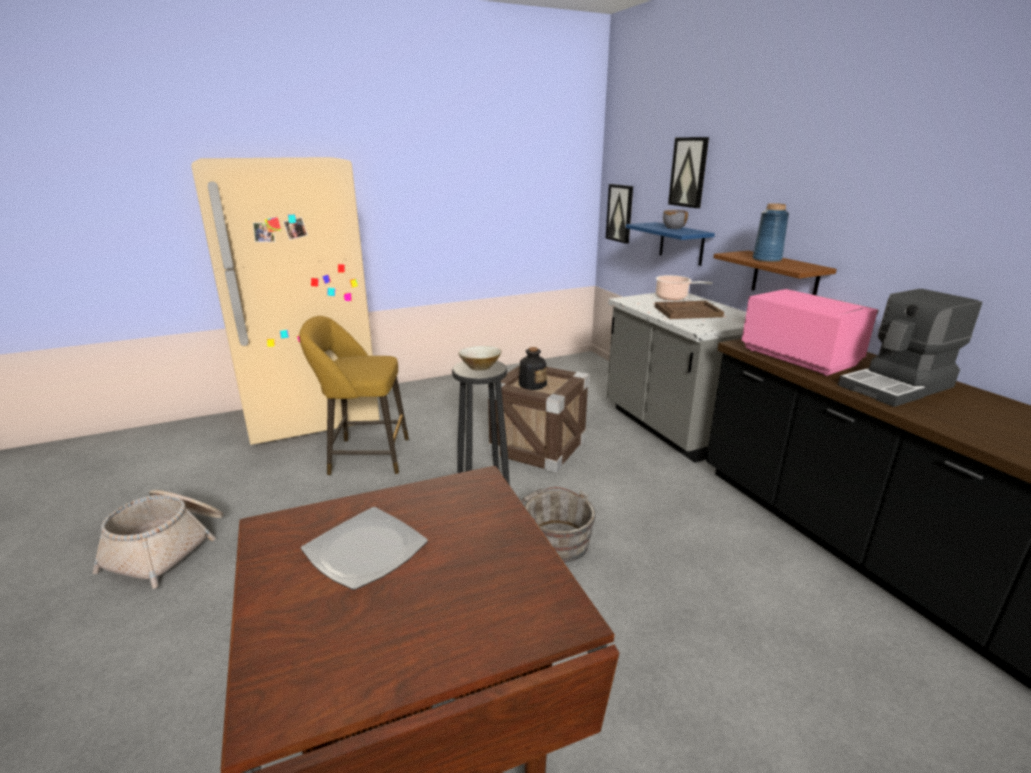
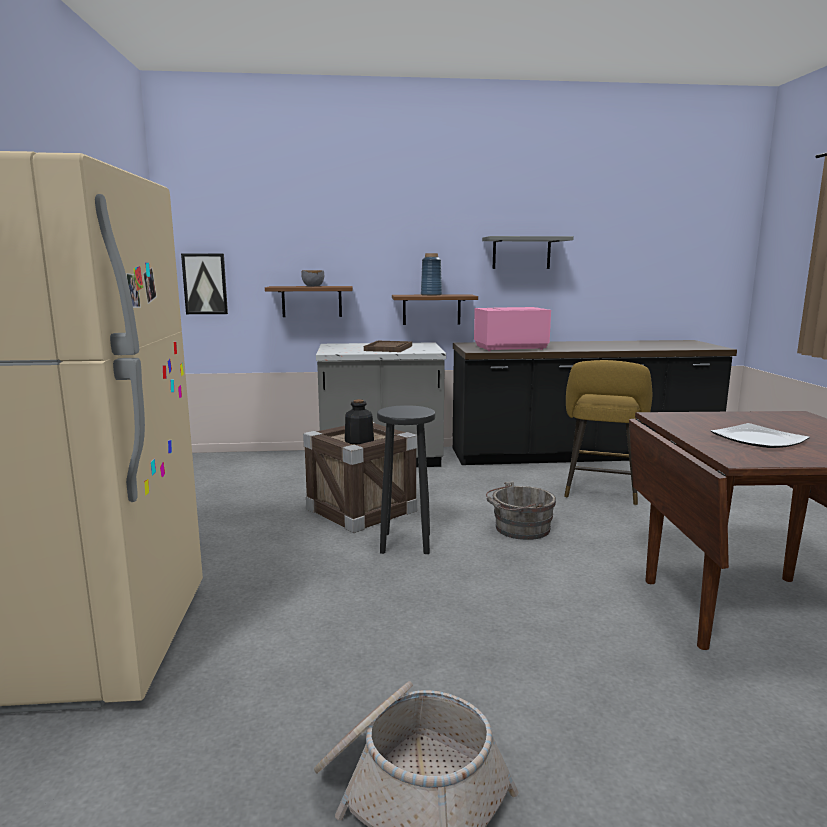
camera: 70 degrees left, 10 degrees down
(364, 456) = (281, 605): yellow stool -> yellow stool (601, 492)
(480, 367) = (405, 410): beige bowl -> none
(673, 297) = (343, 346): cooking pot -> none
(681, 243) = (311, 301): blue shelf -> brown shelf
(689, 172) = (308, 236): picture -> none
(897, 387) = (565, 346): coffee machine -> none
(928, 216) = (521, 253): none -> grey shelf

